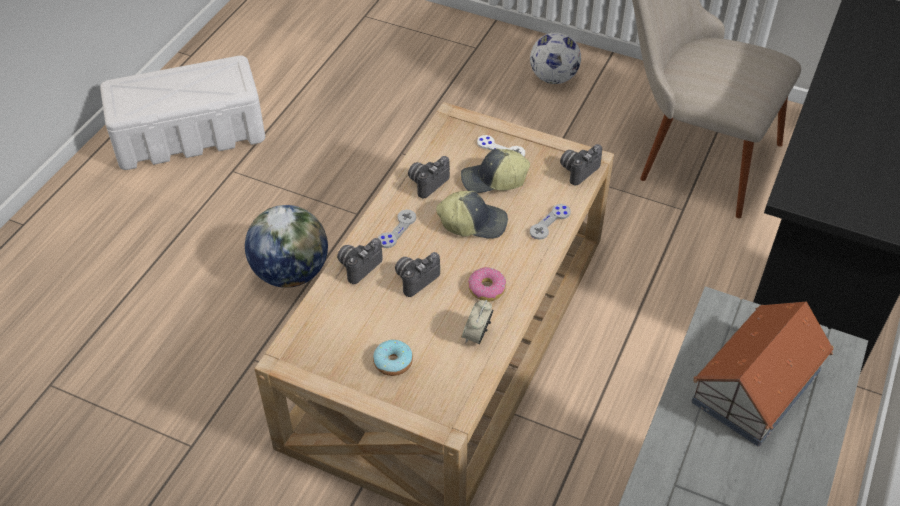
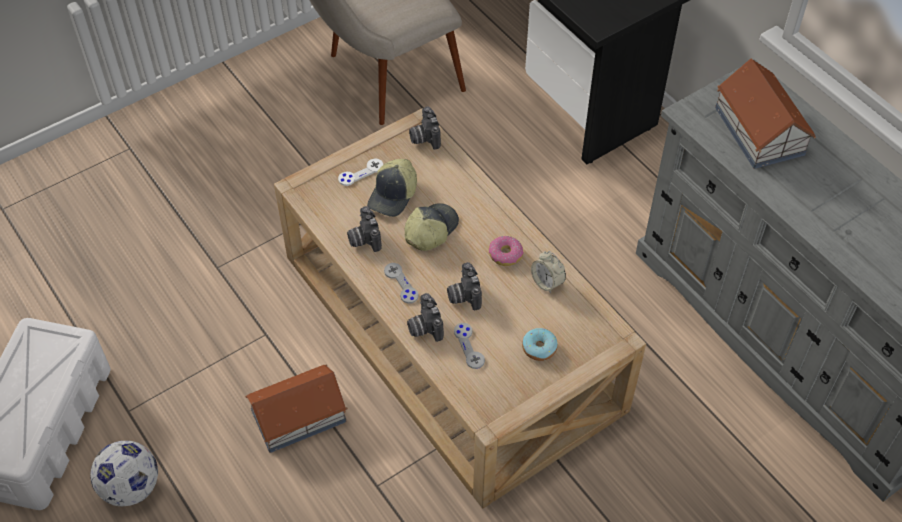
camera: 60 degrees left, 5 degrees up
(291, 272) = (297, 415): globe -> toy house
(550, 222) = (466, 182): grey game controller -> grey game controller (469, 346)
(553, 78) = (219, 116): football -> football (131, 487)

